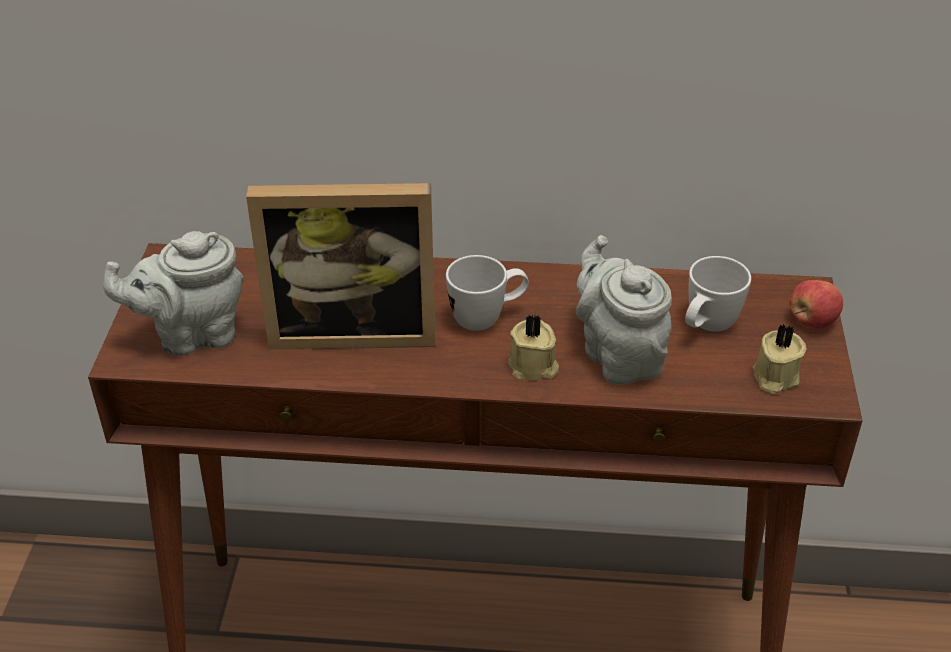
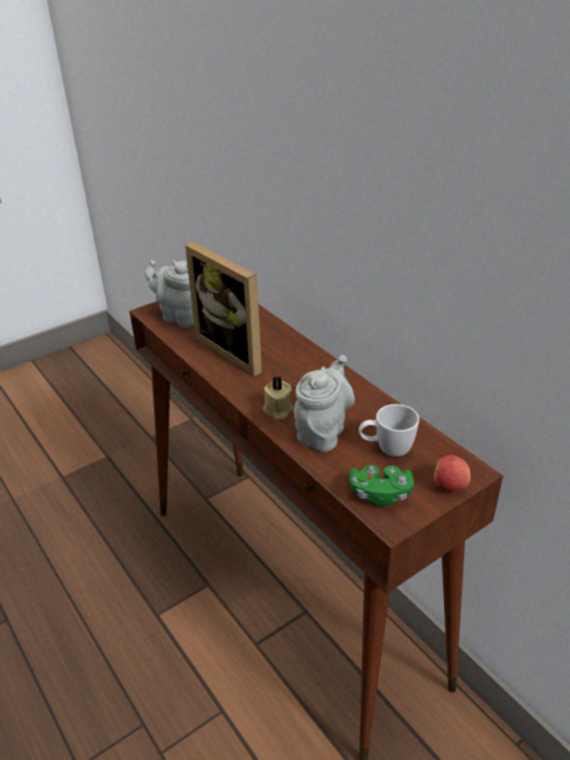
camera: 50 degrees right, 5 degrees down
(487, 318) = (293, 379): white mug -> none
(774, 377) = (380, 494): beige candle -> green game controller

